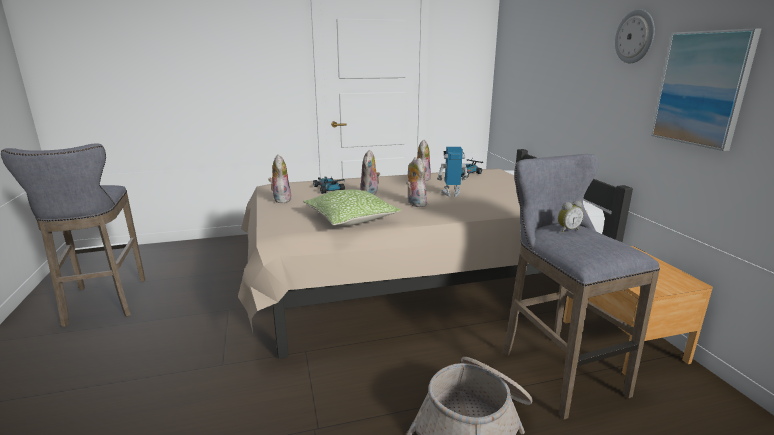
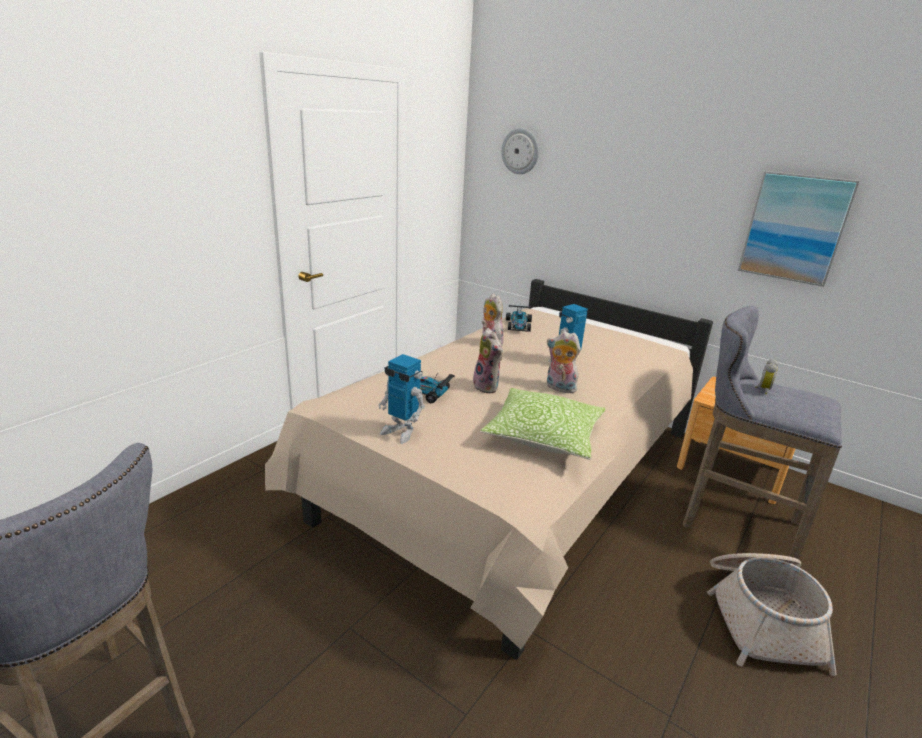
camera: 40 degrees left, 5 degrees up
(281, 199) = (401, 432): plush toy -> toy robot
(635, 36) = (710, 167): wall clock -> wall clock (520, 151)

